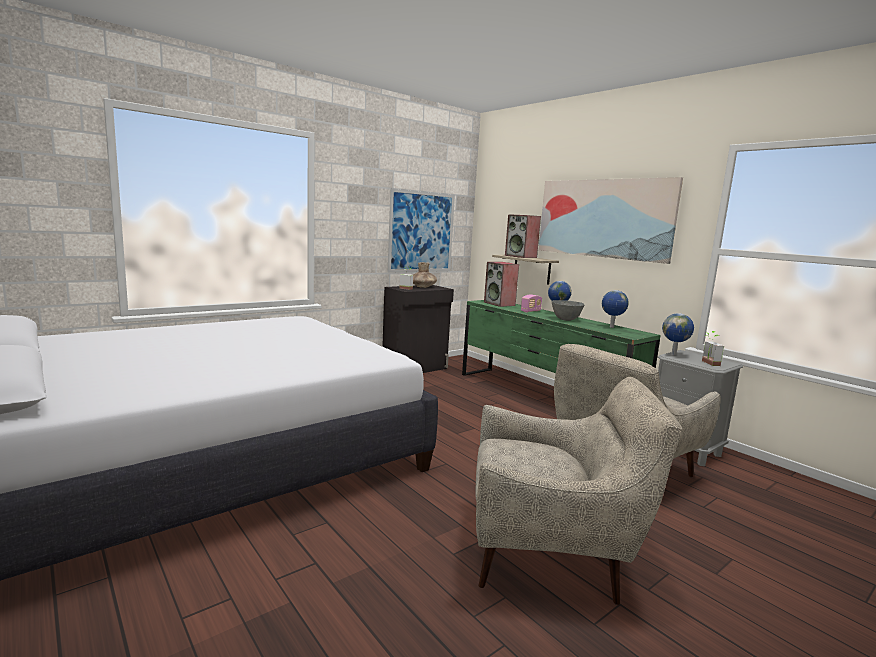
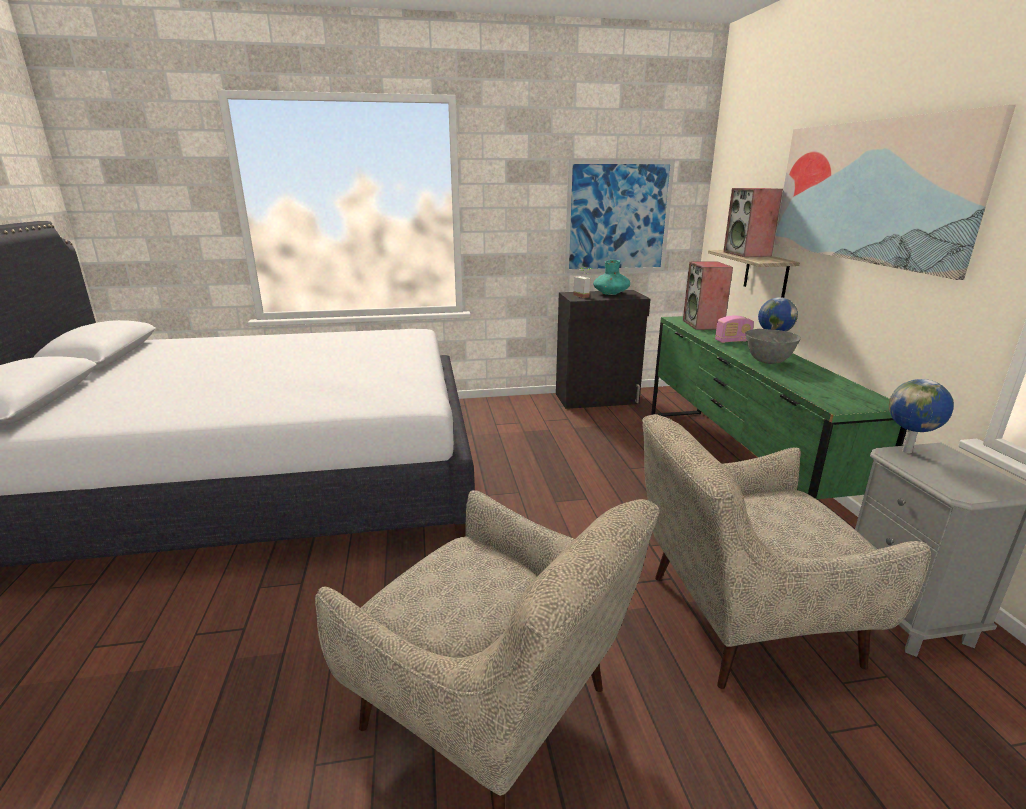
camera: 30 degrees right, 10 degrees up
(423, 287) = (611, 294): brown vase -> turquoise vase
(611, 327) = (832, 383): globe -> none
(707, 363) = (957, 481): potted plant -> none

